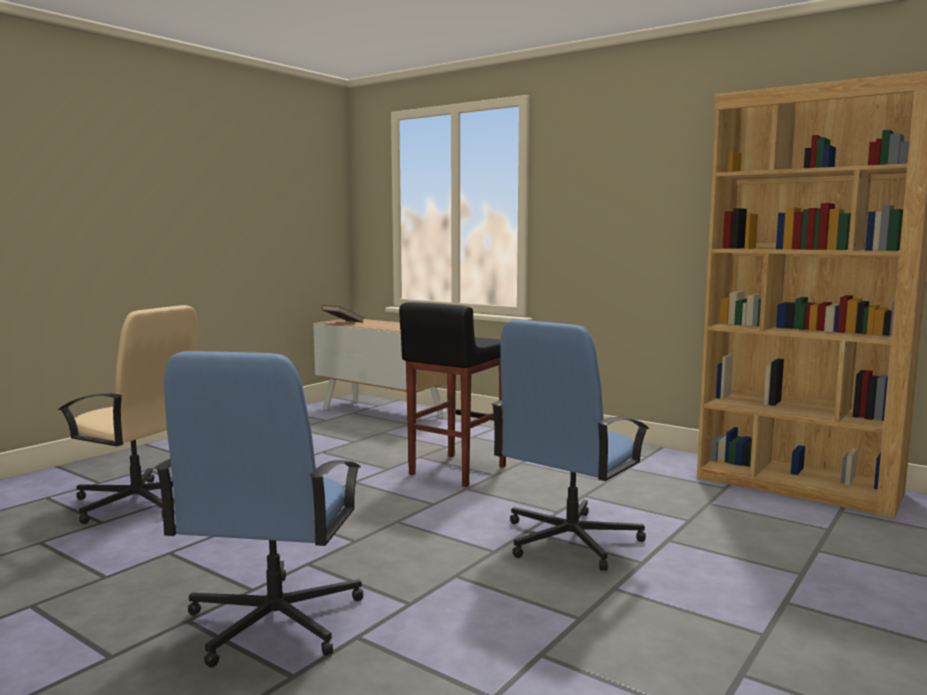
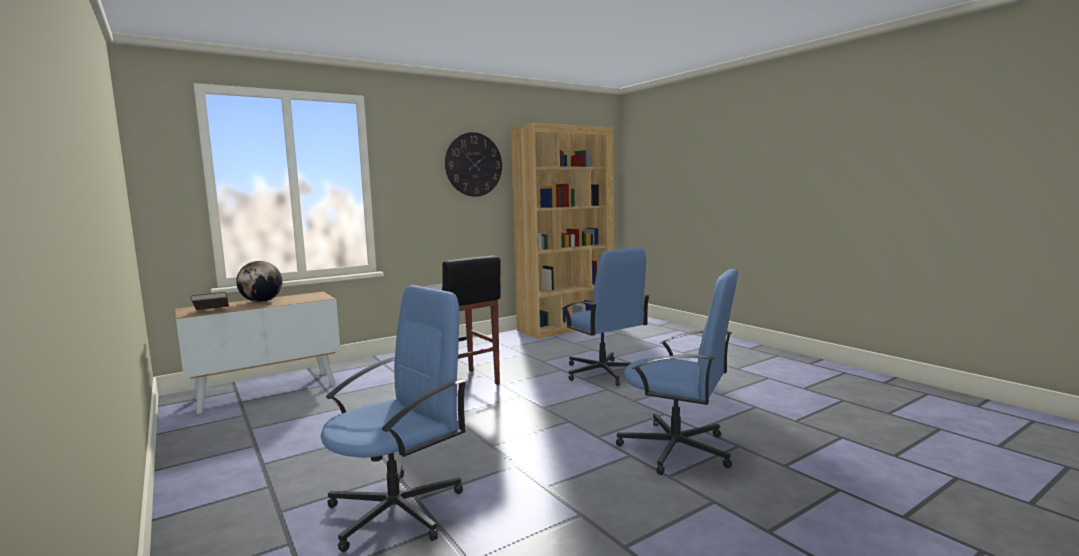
camera: 70 degrees left, 0 degrees up
(138, 502) = (398, 510): beige office chair -> blue office chair
(388, 324) = (261, 301): none -> globe
(670, 174) = (473, 164): none -> wall clock

